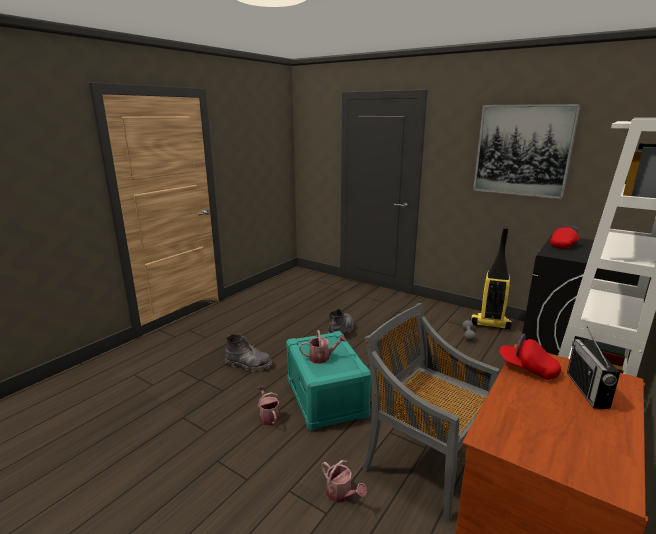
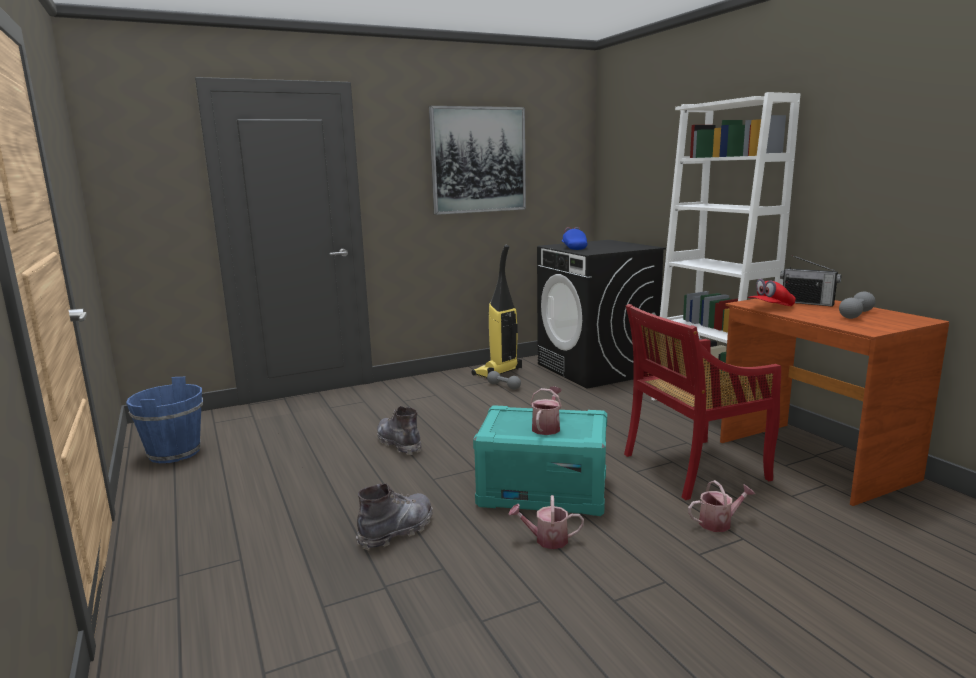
camera: 60 degrees left, 5 degrees down
(280, 286) = (175, 453): none -> blue bucket
(424, 462) = (692, 468): grey chair -> red chair
(563, 245) = (574, 248): red cap -> blue cap
(567, 427) = (856, 314): none -> grey dumbbell

